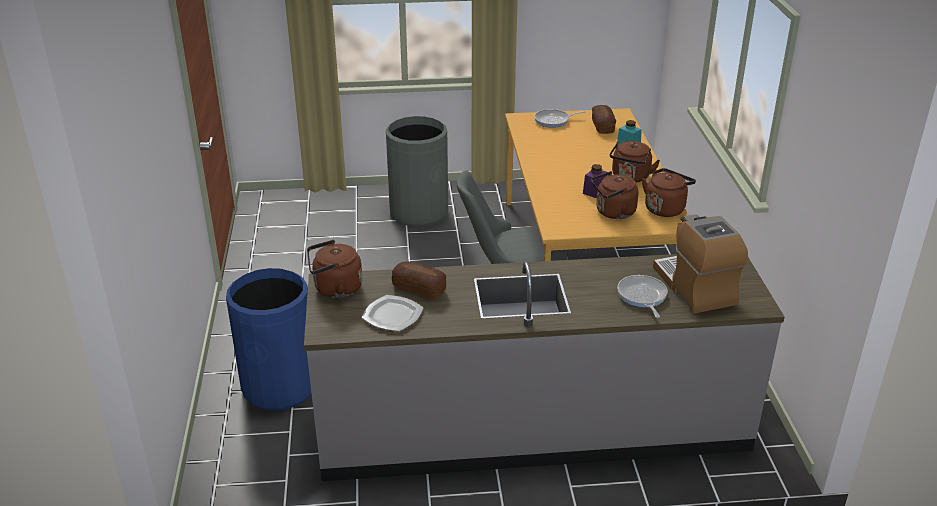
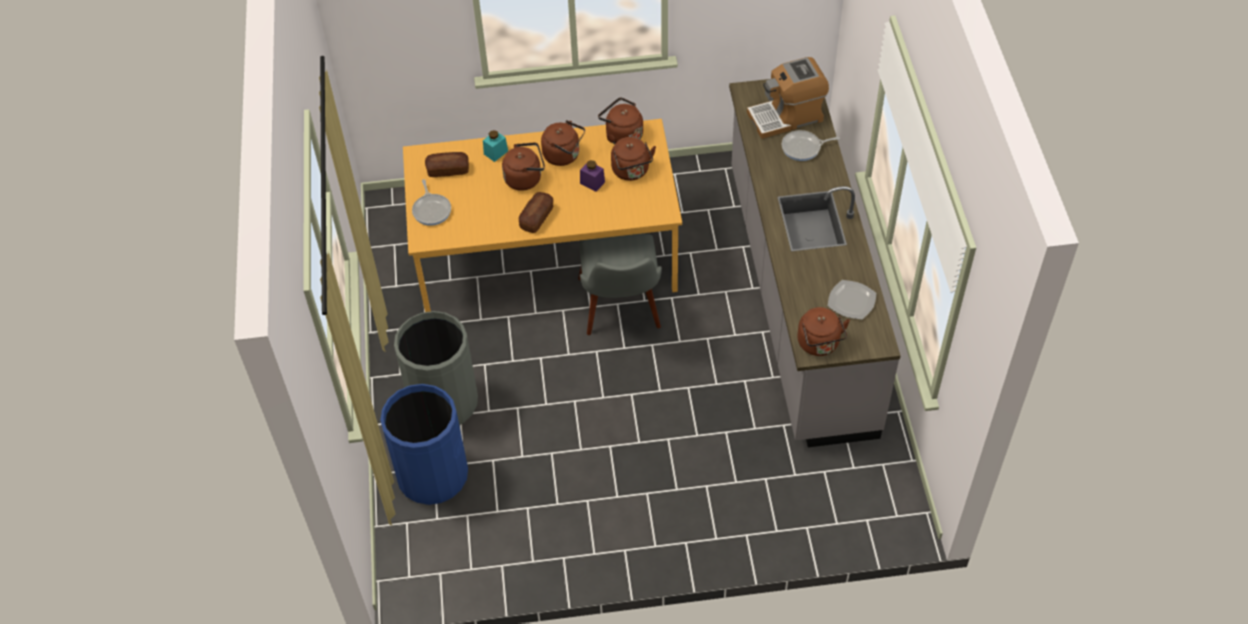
camera: 90 degrees left, 20 degrees up
(280, 386) = (765, 490): blue trash can -> blue trash can (432, 475)
(419, 288) = (810, 286): bread -> bread (537, 218)
(596, 159) = (525, 178): none -> brown kettle

